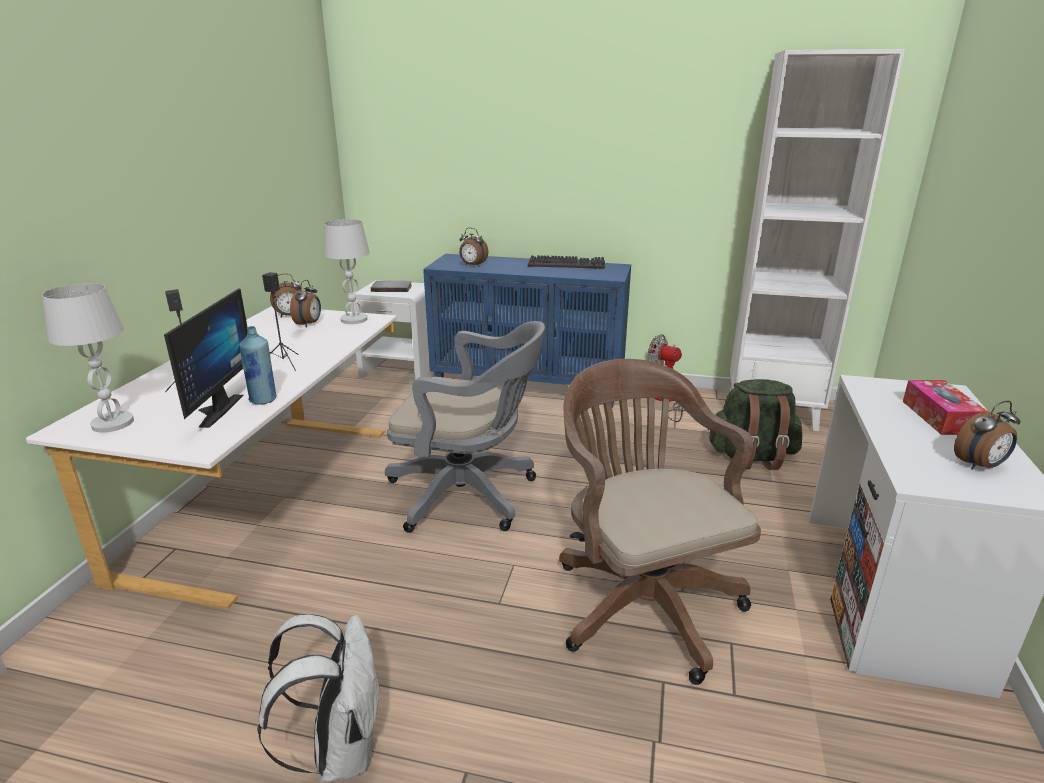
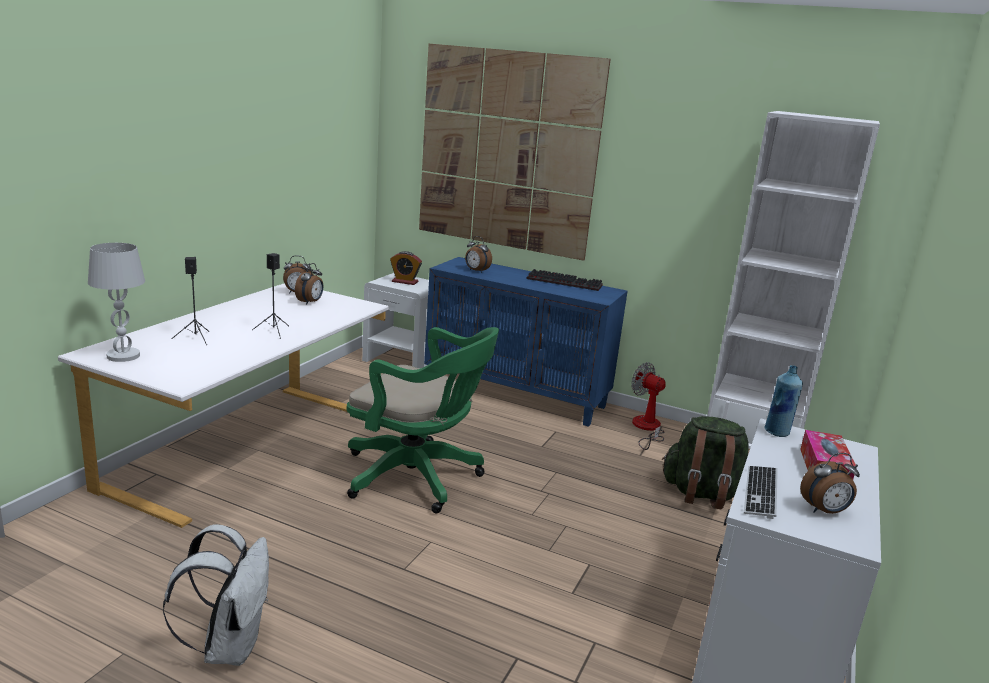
camera: 10 degrees right, 5 degrees down
(213, 410) = (202, 358): monitor -> none
(263, 400) = (244, 357): blue bottle -> blue bottle (777, 432)
(354, 320) = (350, 304): white table lamp -> none
(392, 288) = (405, 282): grey book -> alarm clock
(469, 495) = (418, 478): grey office chair -> green office chair
(485, 132) = (507, 151): none -> picture
(641, 600) = (530, 592): brown office chair -> none
(906, 457) = (760, 493): none -> keyboard

